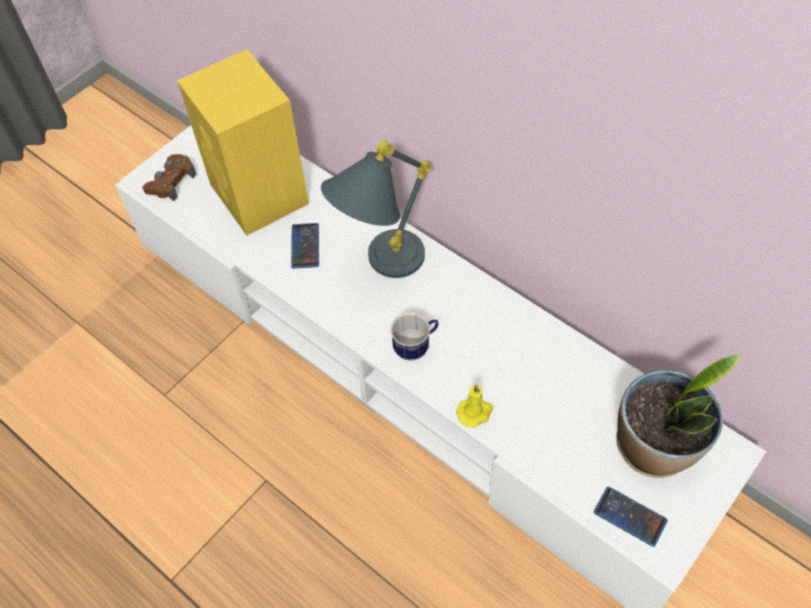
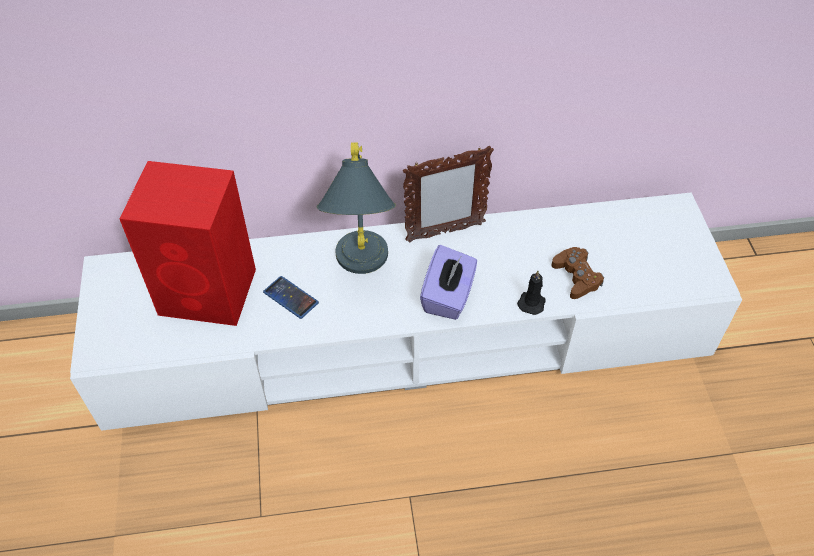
camera: 50 degrees left, 5 degrees down
(171, 182) = (121, 338): brown game controller -> brown game controller (576, 277)
(260, 195) = (210, 292): yellow speaker -> red speaker
(416, 347) = (448, 296): mug -> purple tissue box
(475, 412) = (532, 302): yellow candle -> black candle
(481, 292) = (444, 232): none -> picture frame
(630, 516) = (677, 282): phone -> none
(654, 447) = (642, 236): potted plant -> none

